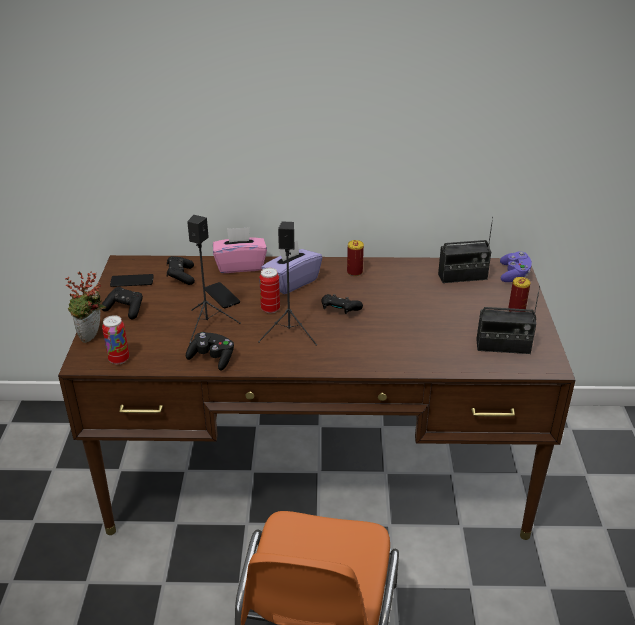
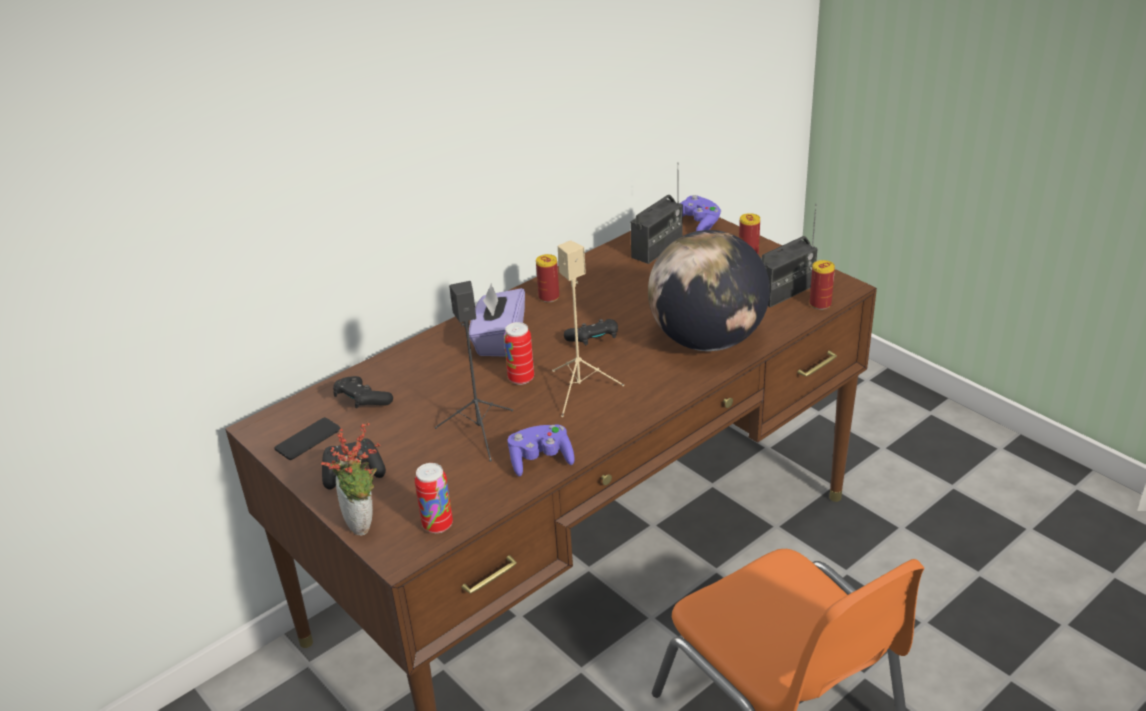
camera: 40 degrees left, 0 degrees up
(212, 358) = (540, 460): black game controller -> purple game controller
(222, 296) = (445, 395): phone -> none
(240, 265) = (414, 354): pink tissue box -> none
(290, 333) = (580, 390): black speaker -> beige speaker
(405, 347) = (707, 340): none -> globe
(515, 367) = (820, 304): none -> can

